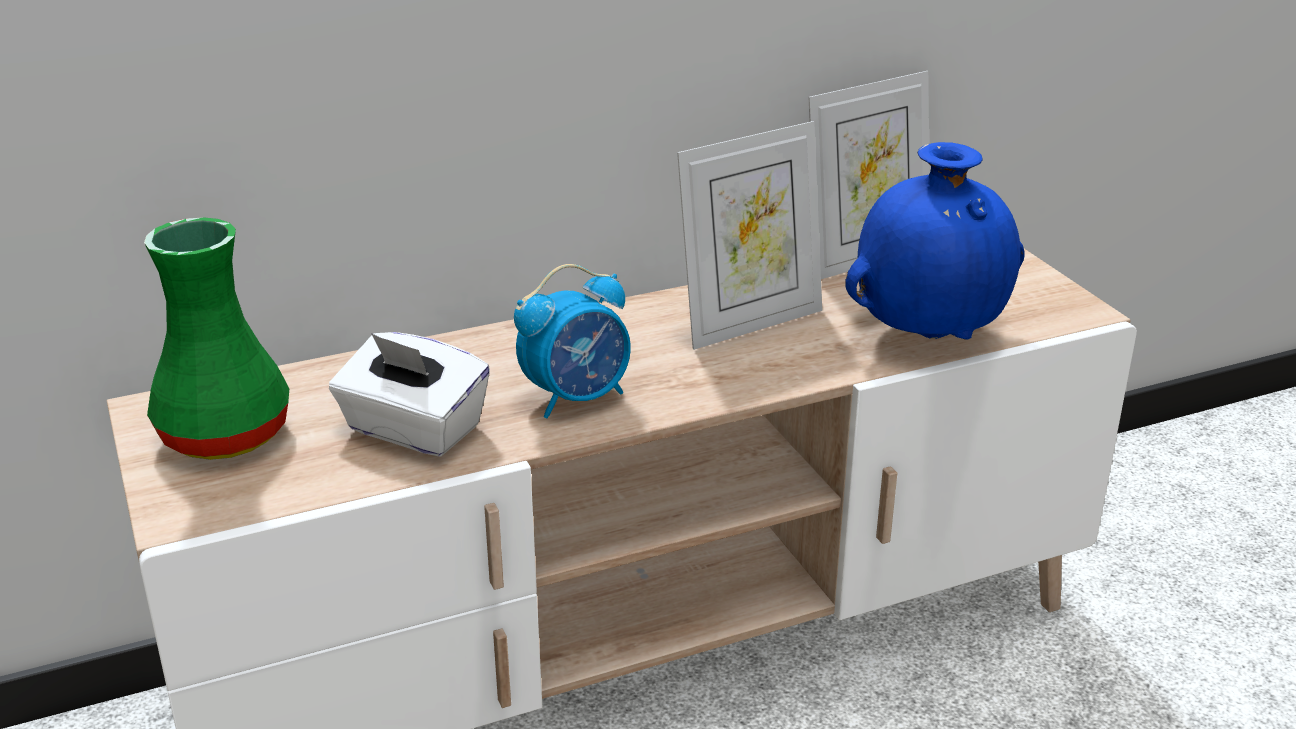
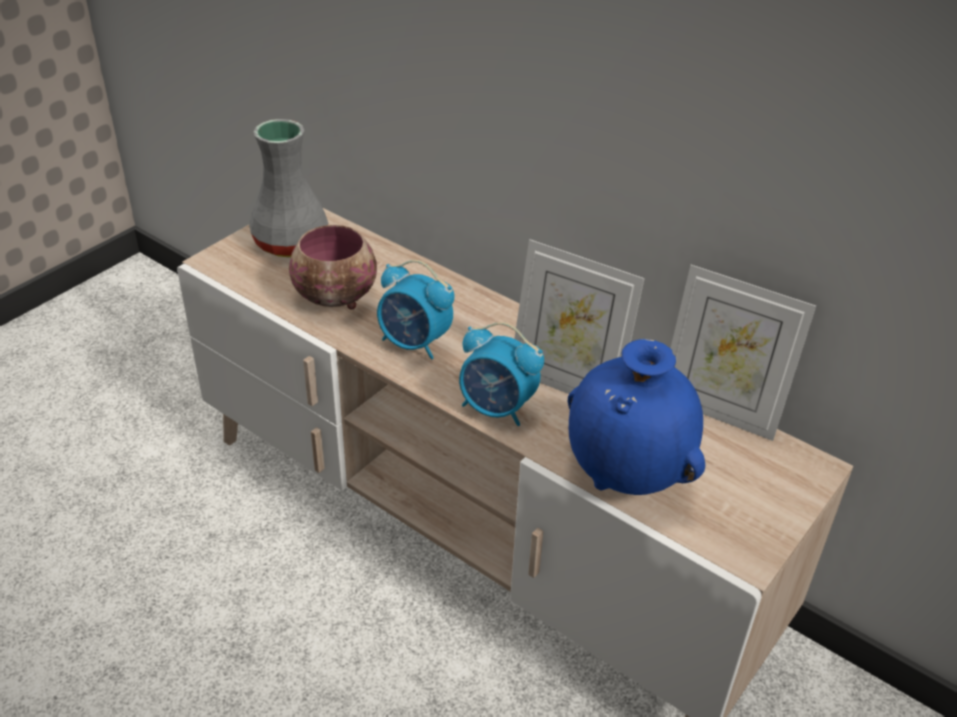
camera: 60 degrees right, 10 degrees up
(221, 435) = (290, 242): green vase -> grey vase
(413, 430) = (337, 298): white tissue box -> bowl
(756, 377) = (497, 409): none -> alarm clock

